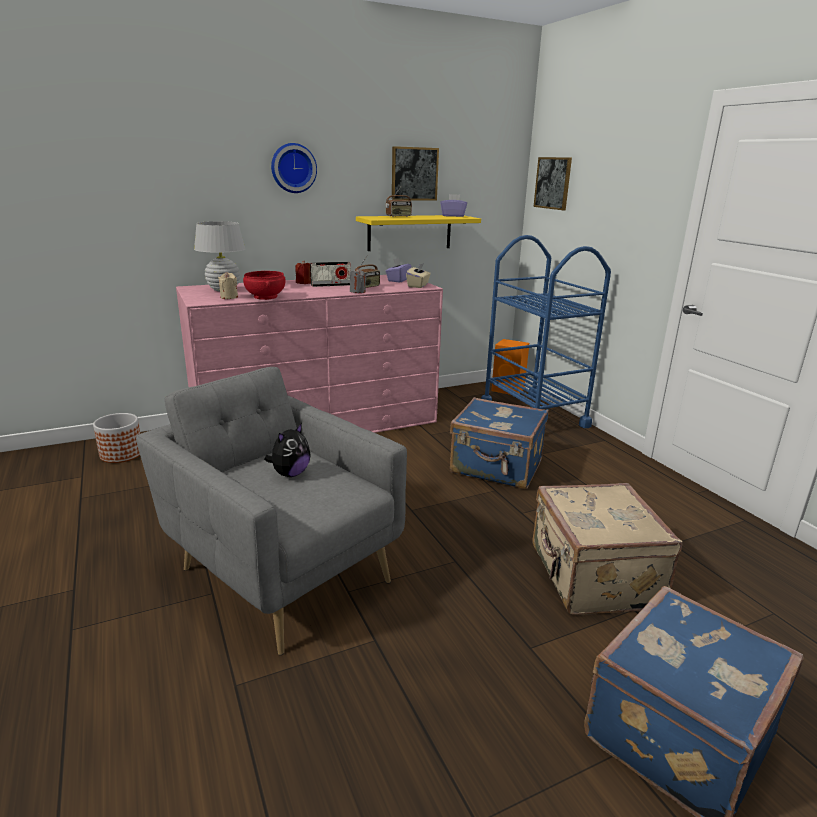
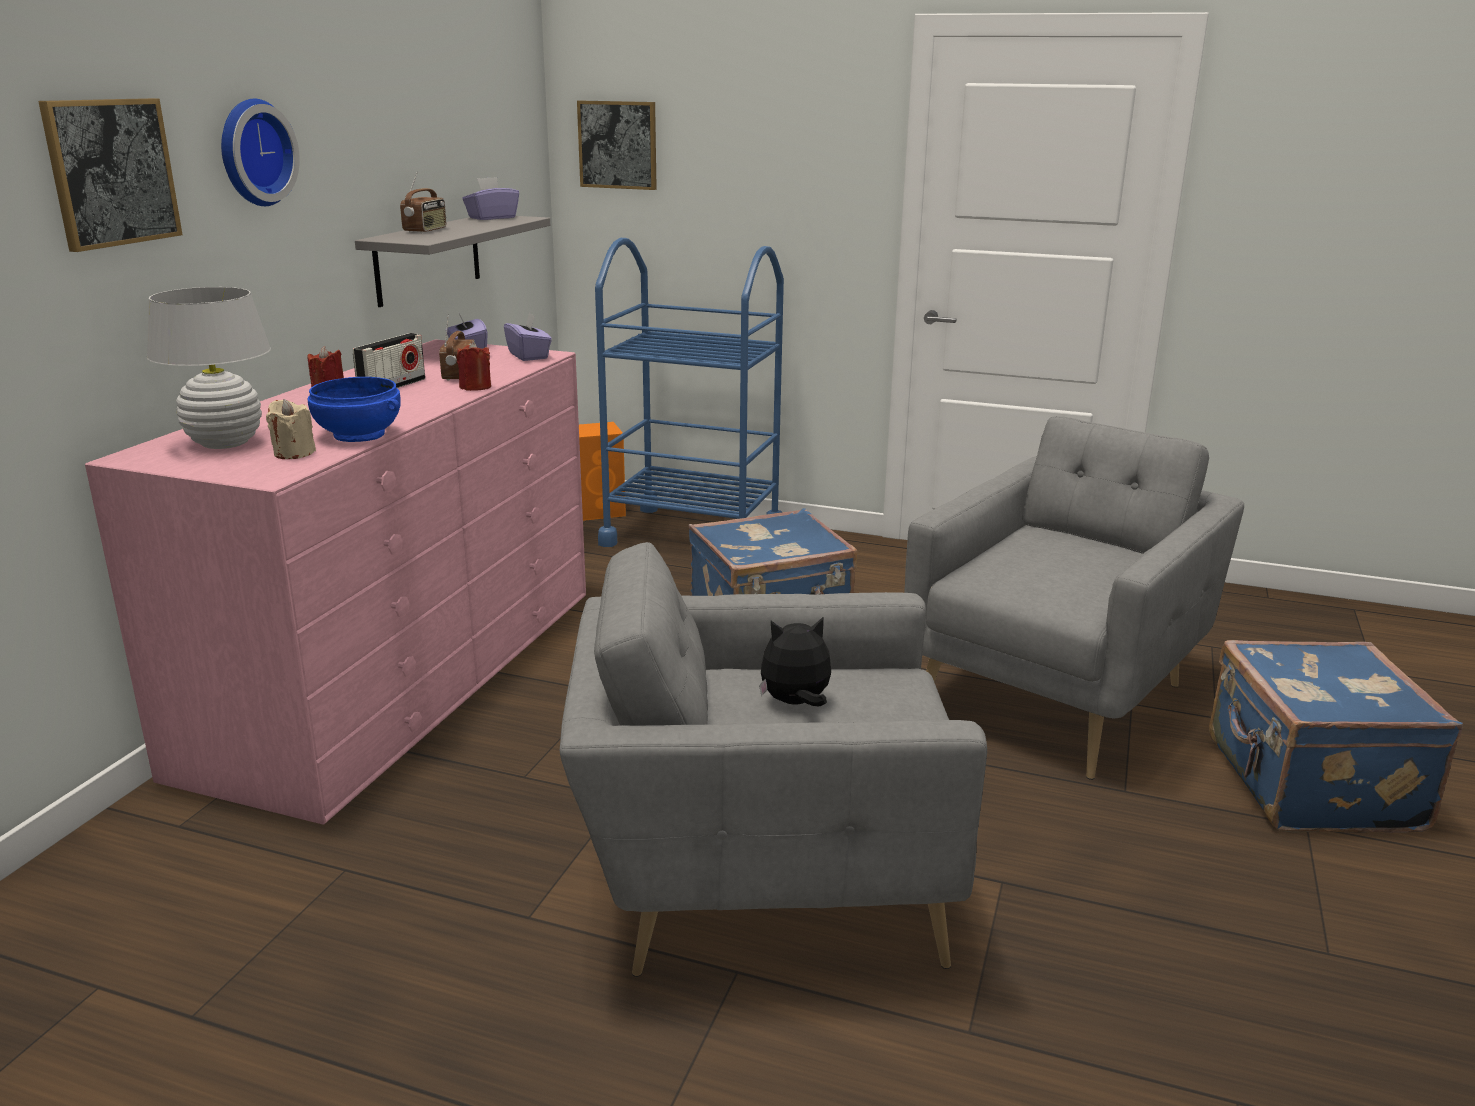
camera: 45 degrees left, 0 degrees up
(122, 454) = (101, 904): planter -> none
(266, 297) = (360, 434): red bowl -> blue bowl
(290, 474) = (795, 703): plush toy -> plush toy turned 90 degrees counterclockwise
(357, 291) = (475, 387): grey candle -> red candle
(409, 232) = (428, 259): yellow shelf -> grey shelf
(414, 174) = (421, 145): picture -> picture (111, 172)
(418, 285) = (529, 356): beige tissue box -> purple tissue box
(592, 578) = (1058, 694): beige suitcase -> grey armchair

